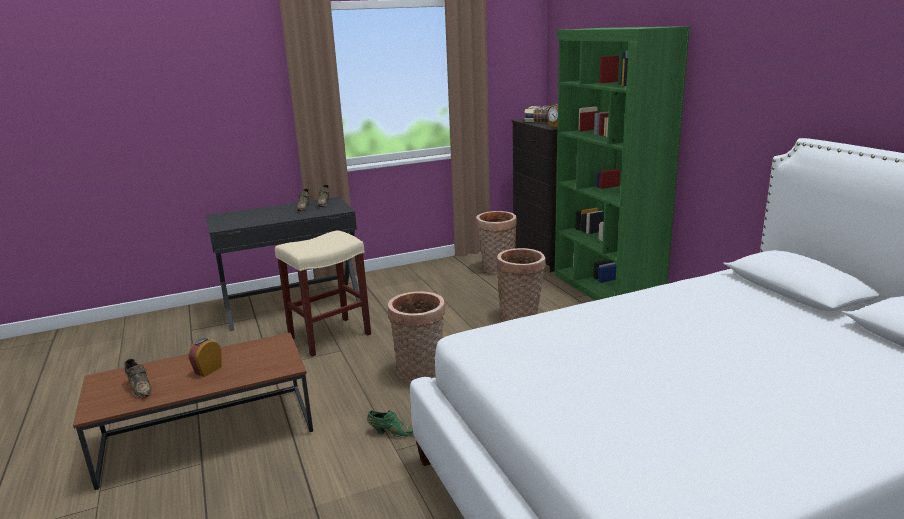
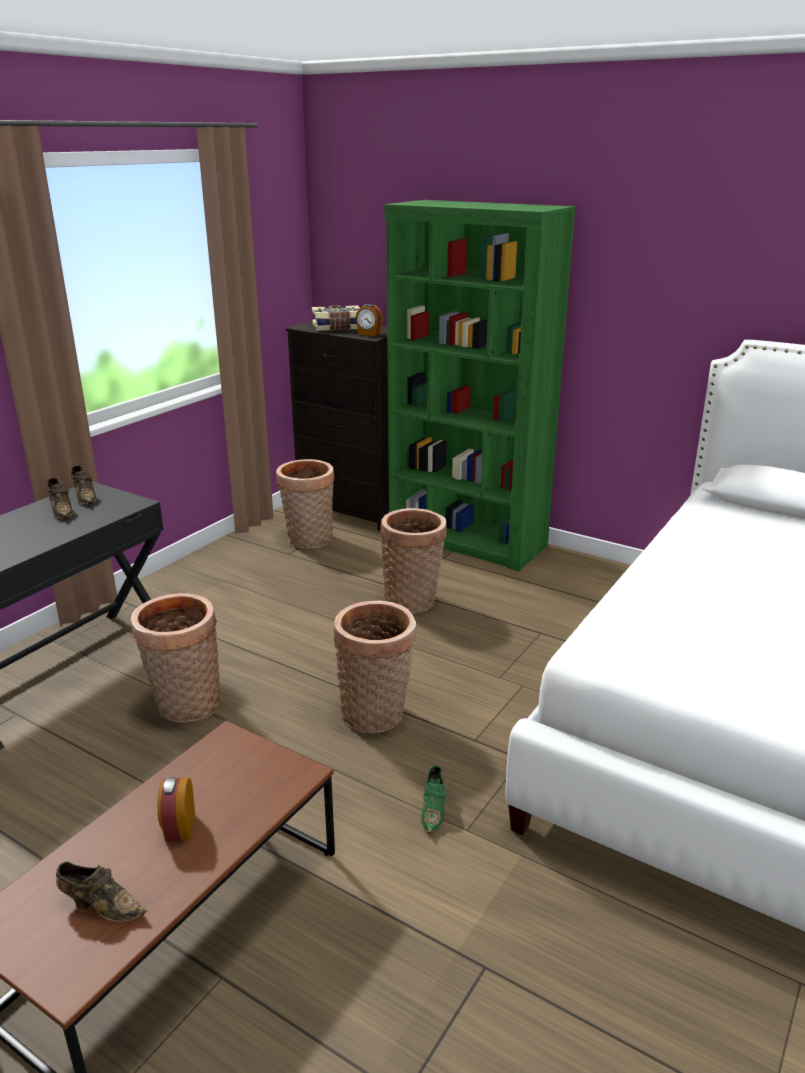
camera: 35 degrees left, 5 degrees up
(329, 337) = (185, 706): beige stool -> basket
(390, 432) = (433, 810): green shoe -> green shoe turned 120 degrees clockwise

